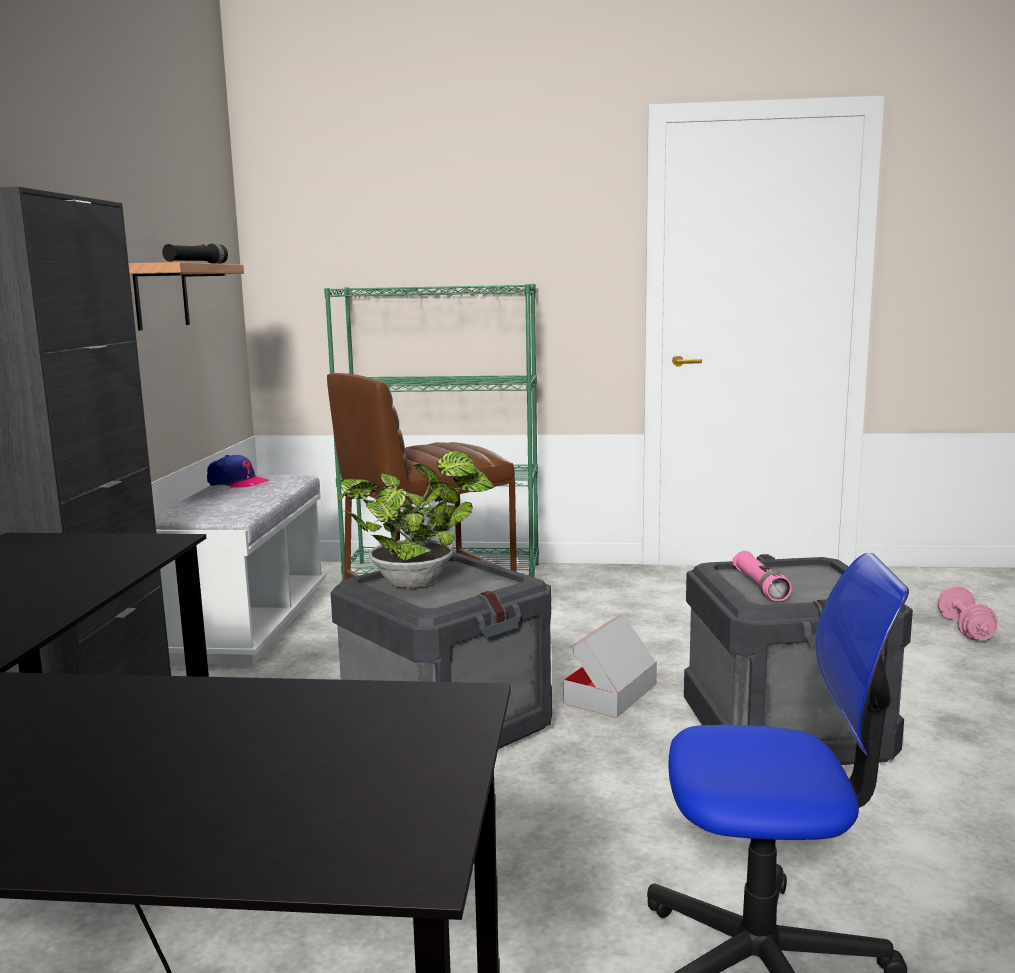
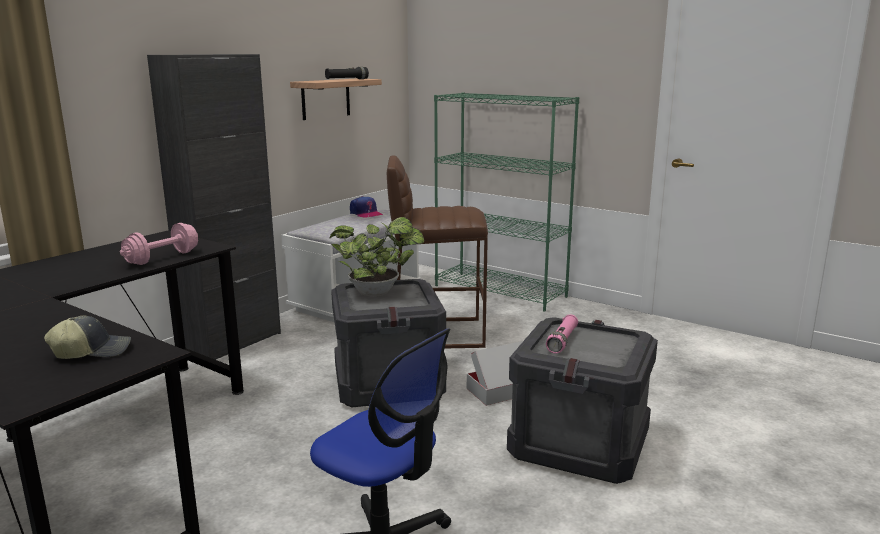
camera: 30 degrees right, 5 degrees up
(325, 730) = (92, 351): none -> cap
(965, 629) = (831, 417): pink dumbbell -> pink dumbbell (162, 258)

